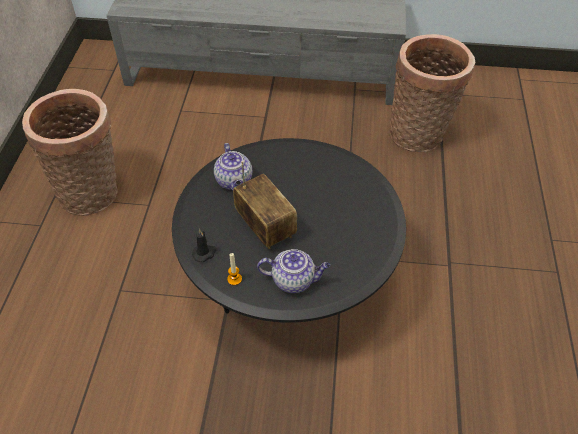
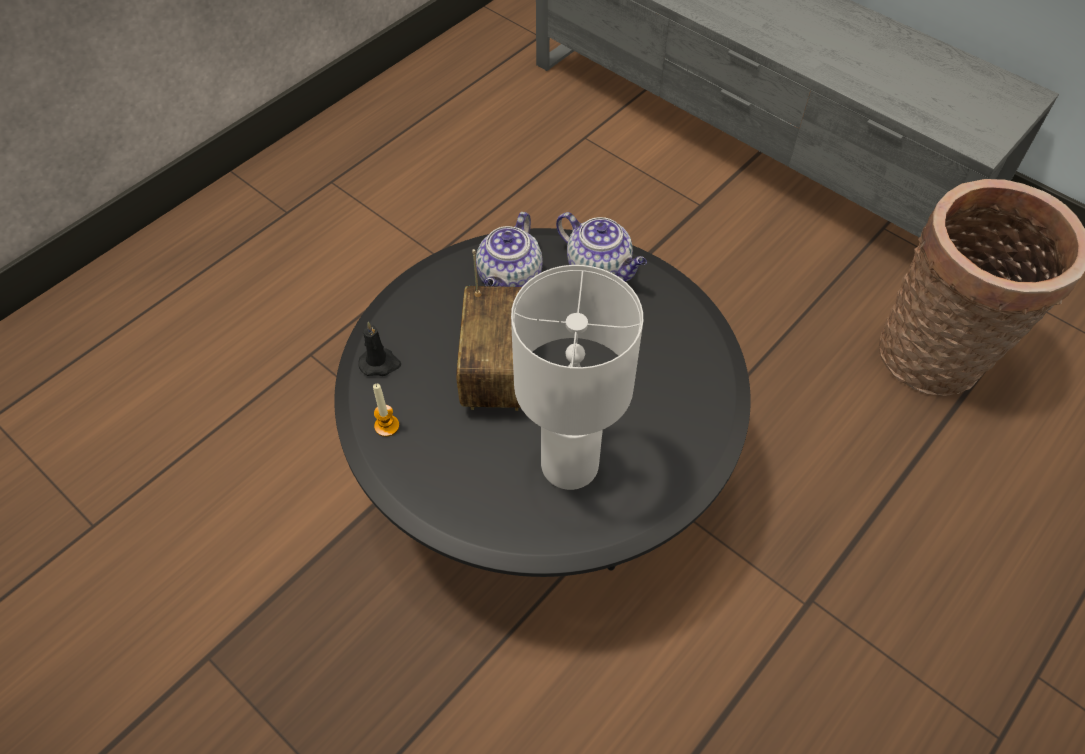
camera: 35 degrees right, 5 degrees up
(93, 193) = (379, 201): basket -> none
(294, 280) = (466, 479): teapot -> teapot (600, 269)
(336, 247) = (570, 466): none -> white table lamp

